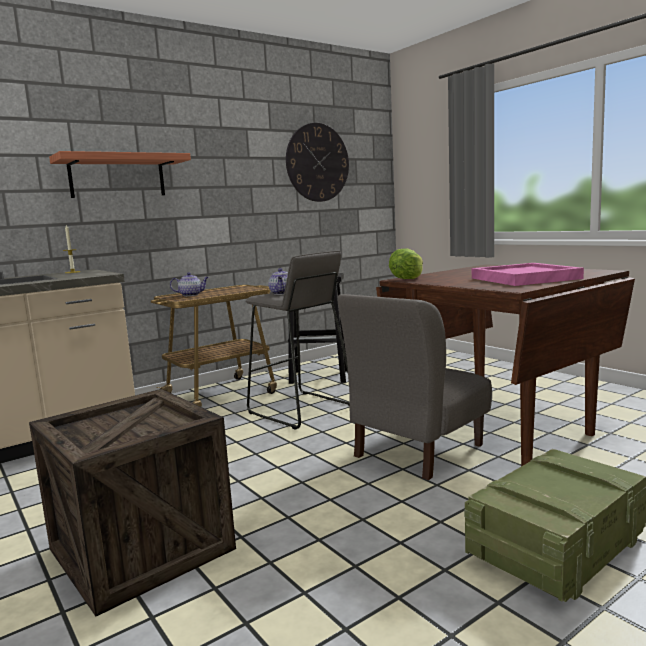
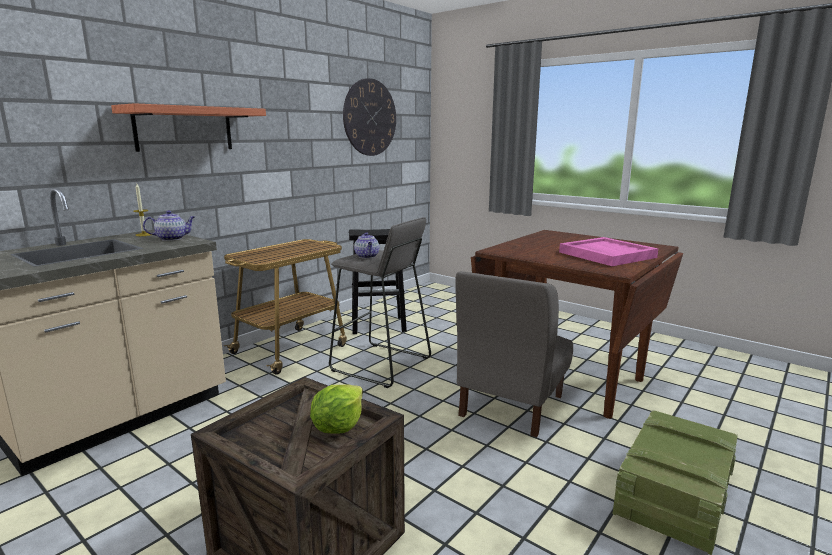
camera: 15 degrees left, 5 degrees up
(191, 295) = (264, 253): teapot -> teapot (172, 238)
(406, 279) = (499, 250): lettuce -> lettuce (338, 426)

